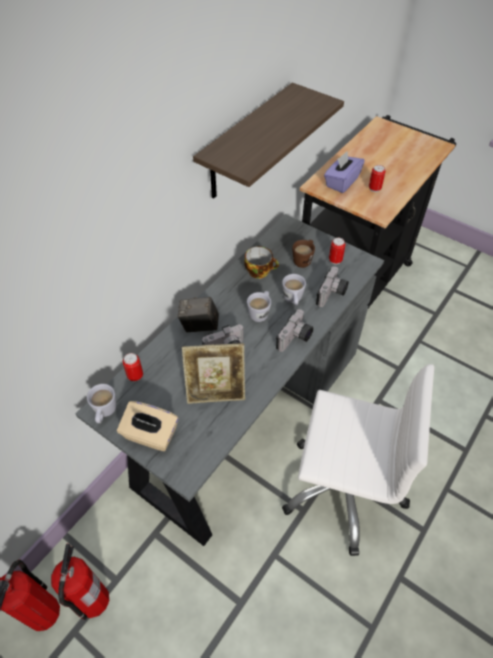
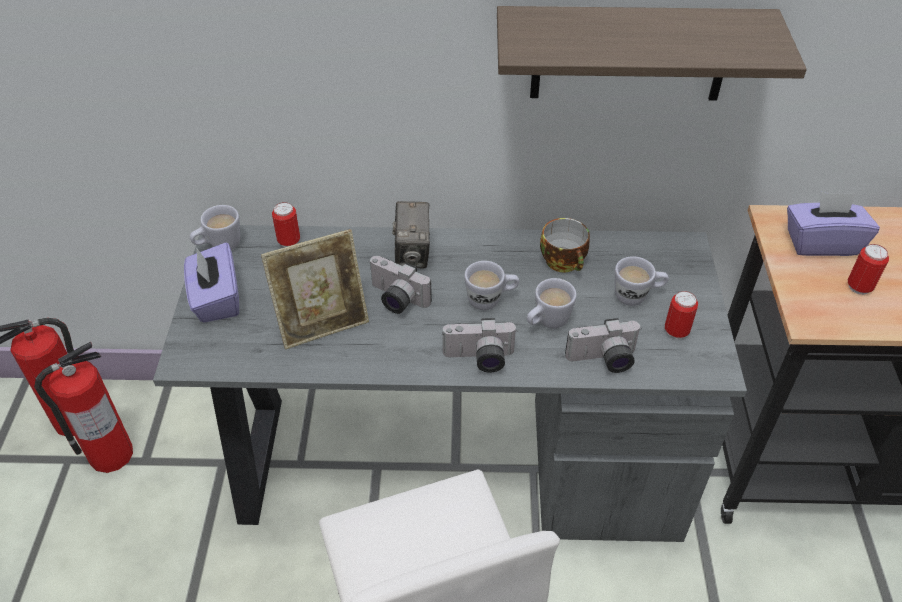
camera: 55 degrees right, 5 degrees down
(150, 435) = (216, 299): beige tissue box -> purple tissue box
(199, 326) = (412, 255): camera -> camera turned 150 degrees counterclockwise
(216, 392) = (323, 324): picture frame -> picture frame turned 75 degrees counterclockwise
(303, 260) = (637, 296): brown mug -> white mug

